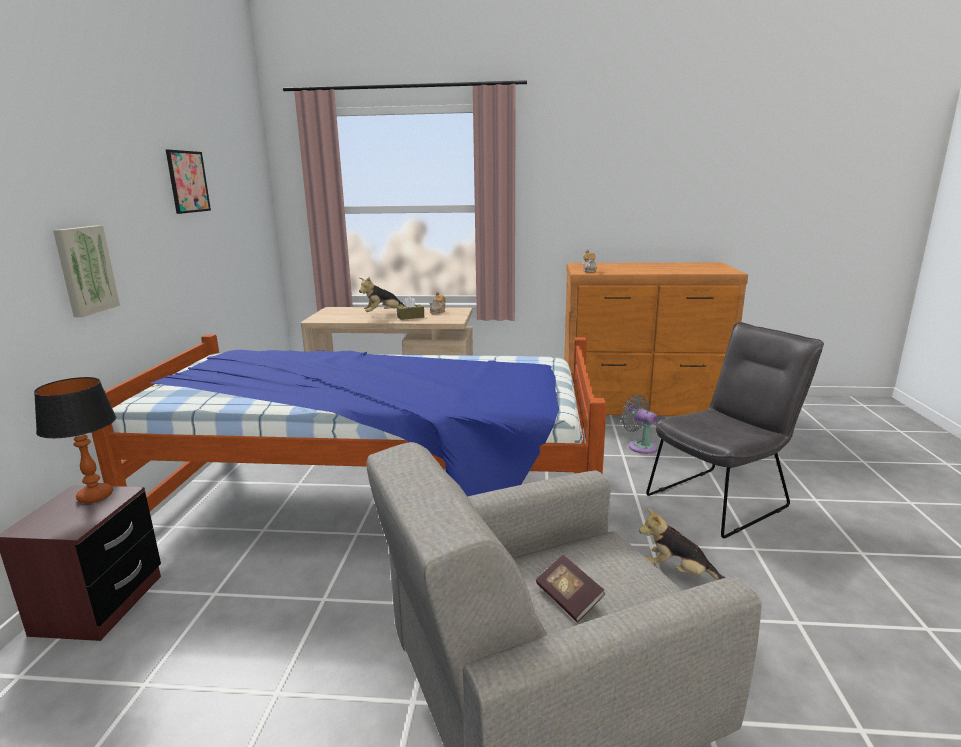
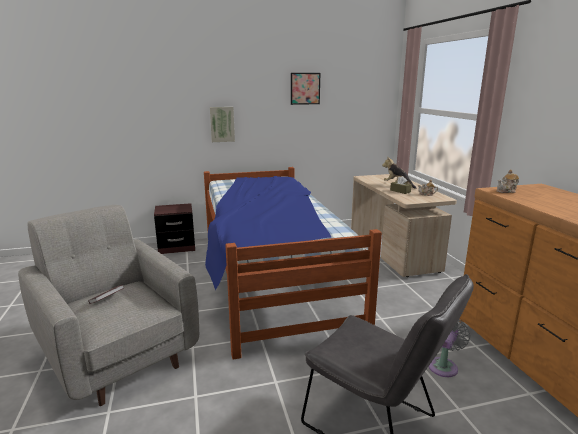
camera: 70 degrees right, 0 degrees up
(95, 496) = (183, 208): table lamp -> none
(677, 572) = (245, 397): plush toy -> none

